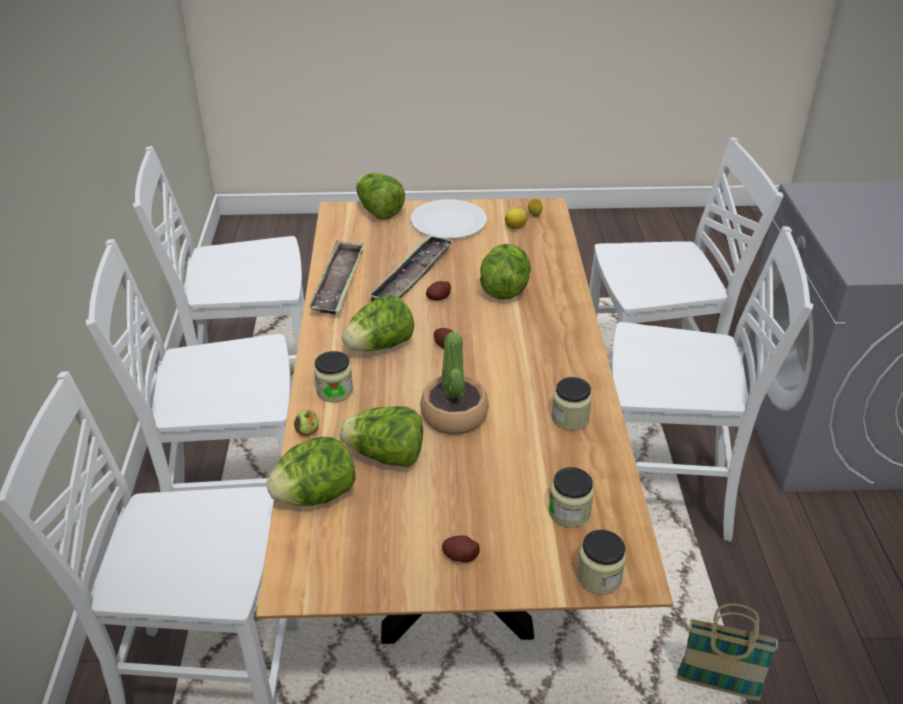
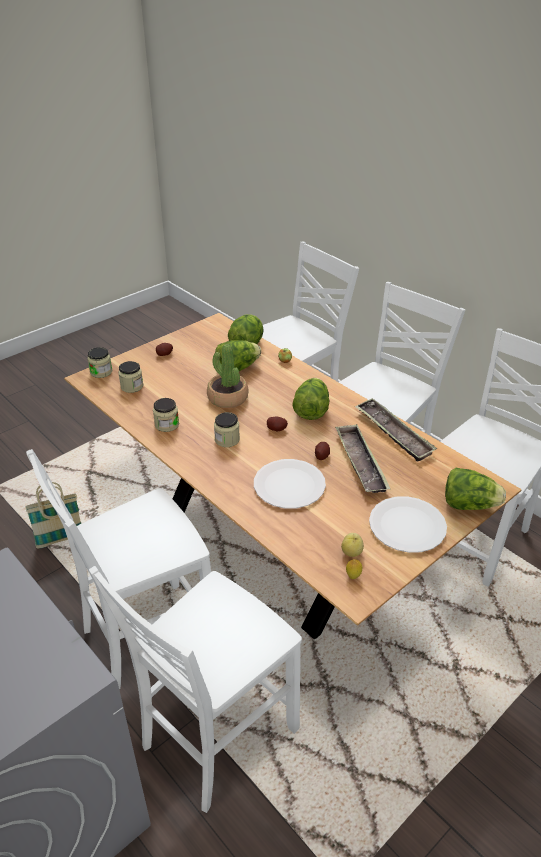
camera: 140 degrees right, 0 degrees up
(334, 391) = (299, 380): jar -> jar (227, 439)
(504, 290) = (289, 485): lettuce -> white plate
(516, 227) = (352, 552): lemon -> apple

